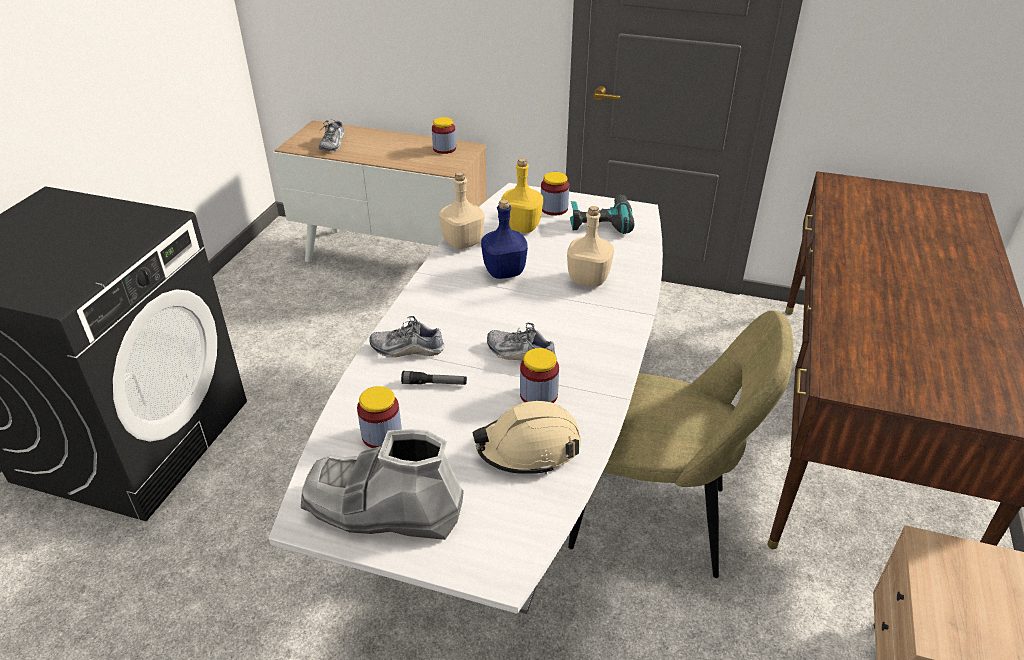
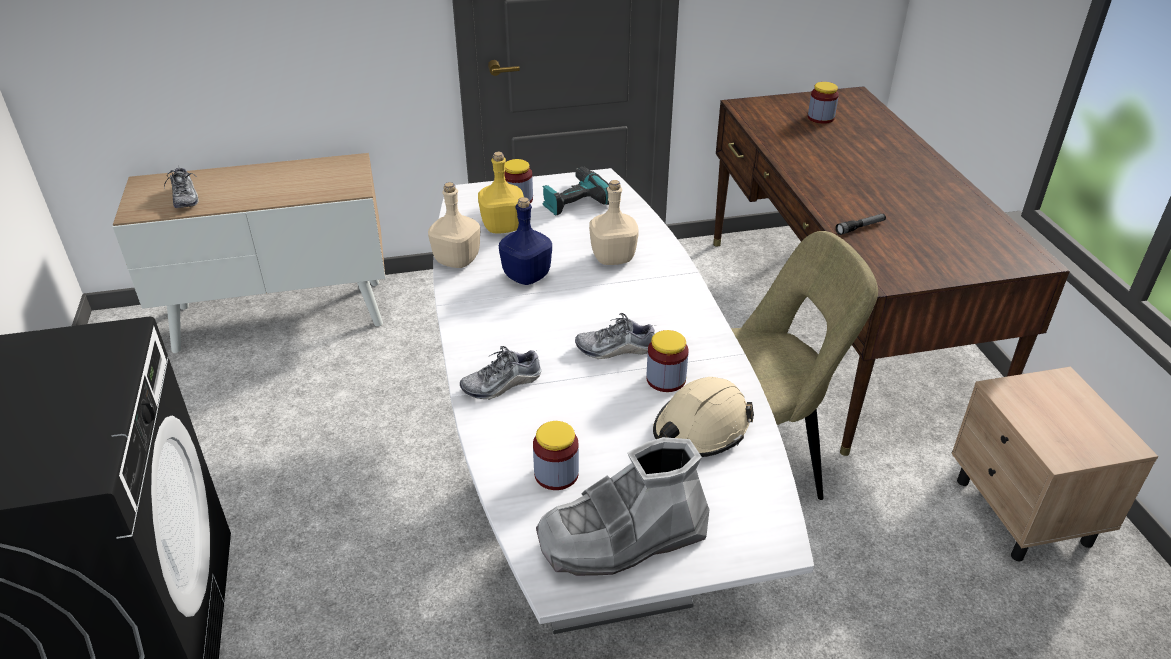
camera: 30 degrees left, 0 degrees up
(434, 383) = (561, 406): flashlight -> flashlight (860, 227)
(444, 149) = (327, 169): jar -> jar (820, 118)

